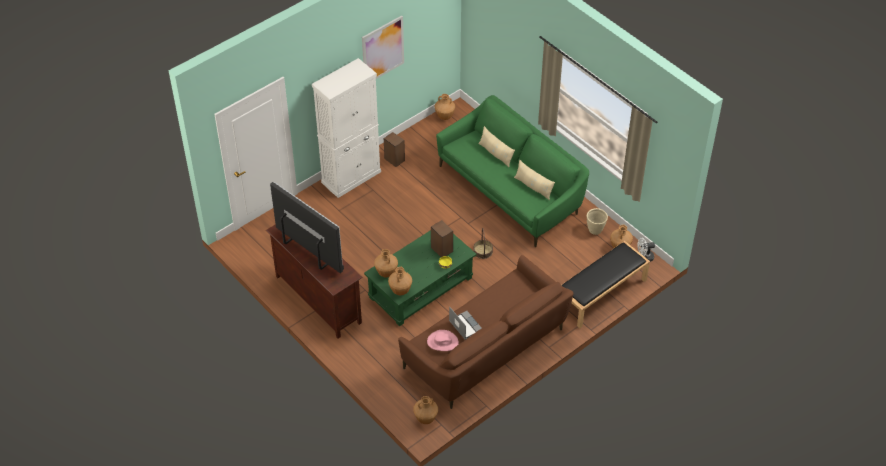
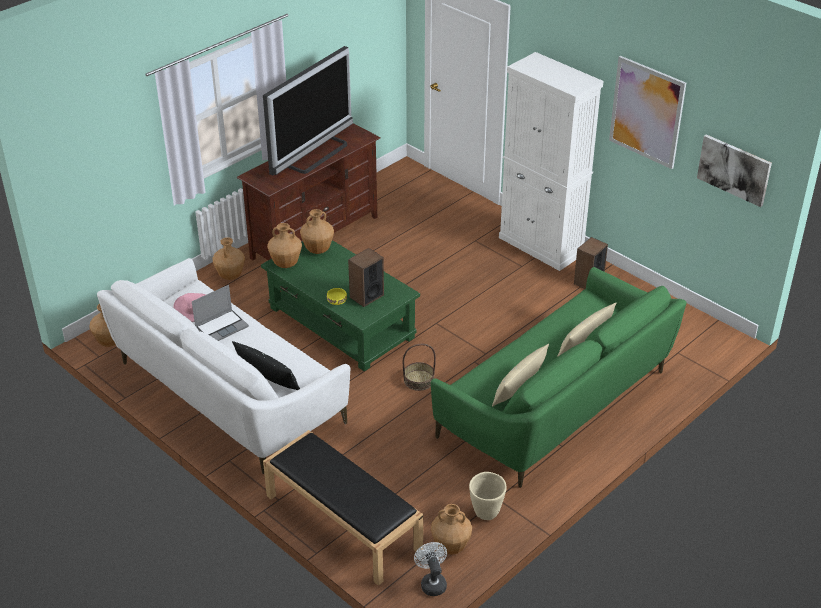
camera: 85 degrees right, 10 degrees down
(434, 31) = (734, 169): none -> picture
(444, 116) = (700, 324): brown vase -> brown vase (230, 276)
(486, 350) = (226, 393): brown sofa -> white sofa
(517, 302) = (268, 378): none -> black pillow

